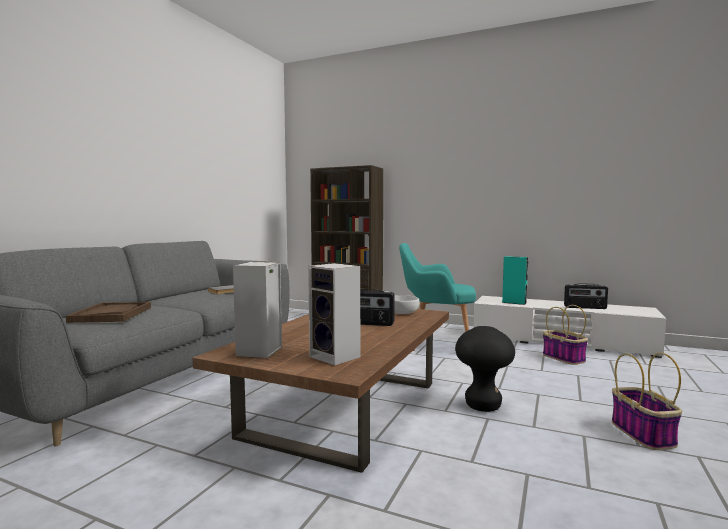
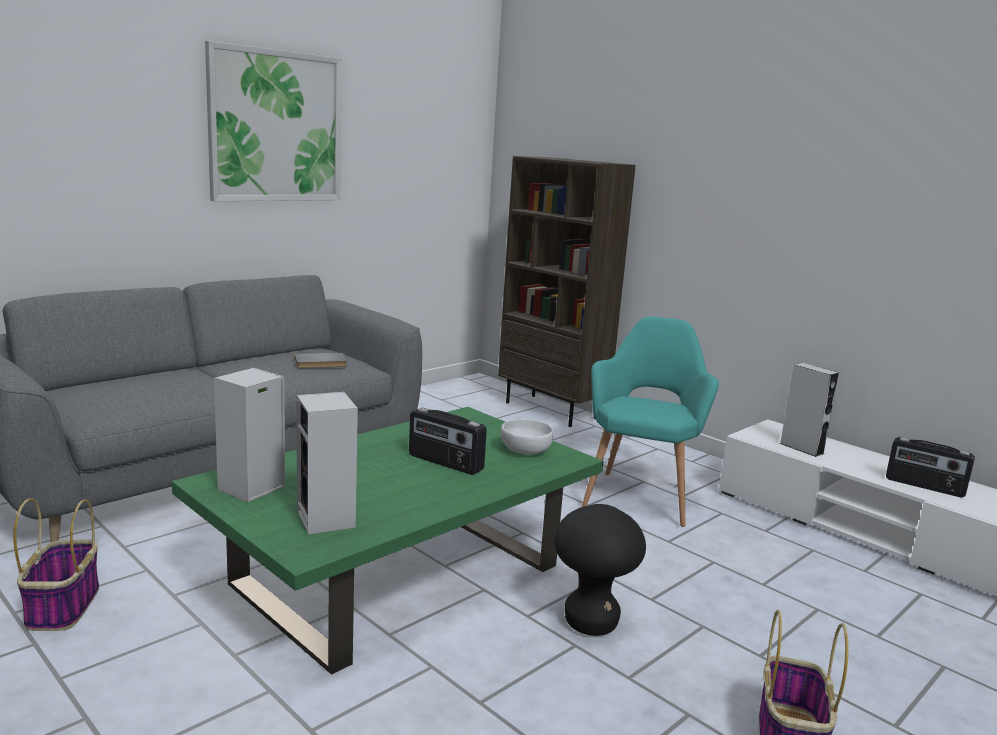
camera: 20 degrees right, 10 degrees up
(111, 314) = (137, 390): brown tray -> none
(170, 144) = (276, 126): none -> picture
(345, 406) = (399, 573): brown coffee table -> green coffee table
(436, 345) = (640, 495): turquoise armchair -> turquoise armchair turned 75 degrees clockwise
(514, 303) = (801, 448): turquoise speaker -> grey speaker
(562, 358) = (833, 569): basket -> basket (63, 606)

